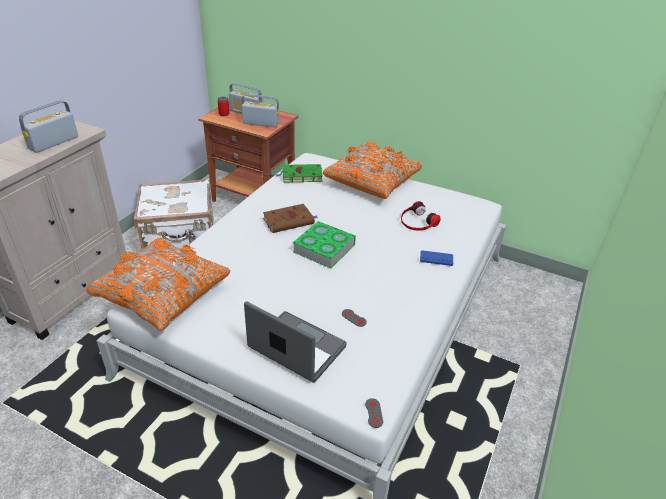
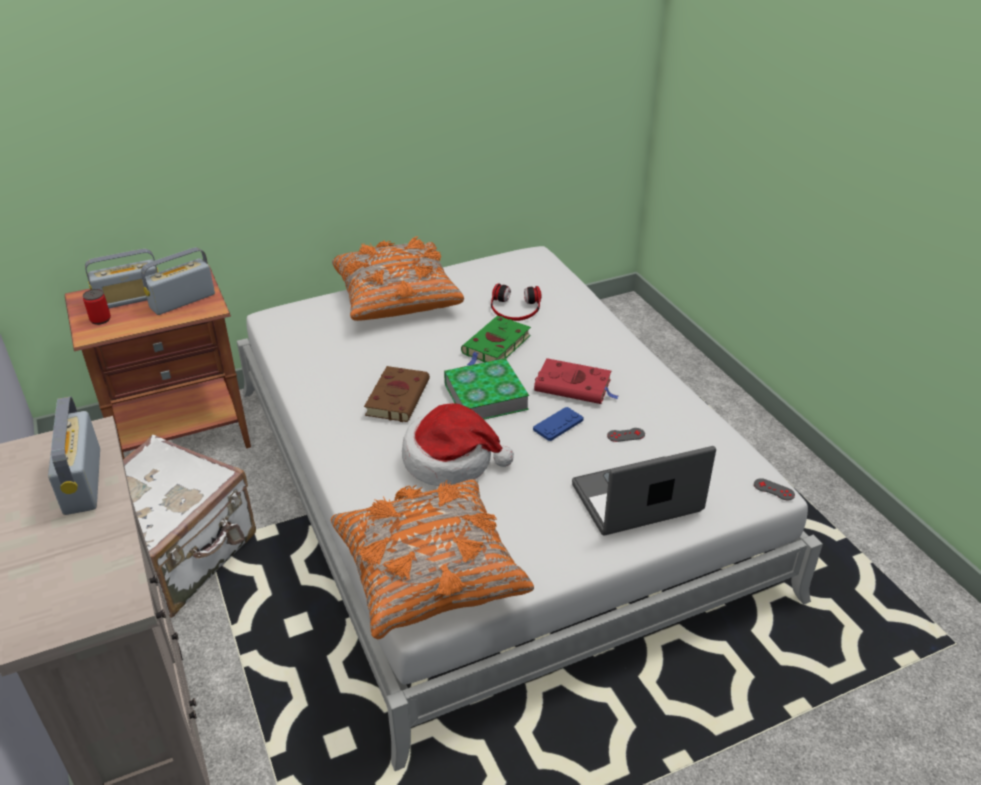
camera: 50 degrees left, 0 degrees up
(257, 261) = (451, 460): none -> hat
(300, 176) = (305, 343): green book -> green book (495, 346)
(374, 276) = (575, 386): none -> red book
(436, 259) = (588, 331): blue game controller -> blue game controller (558, 425)

